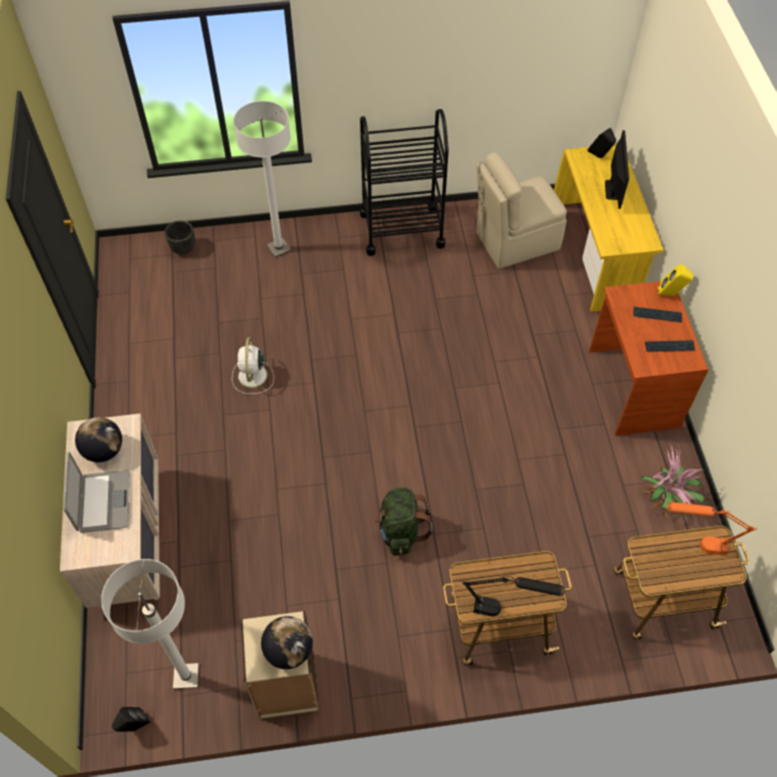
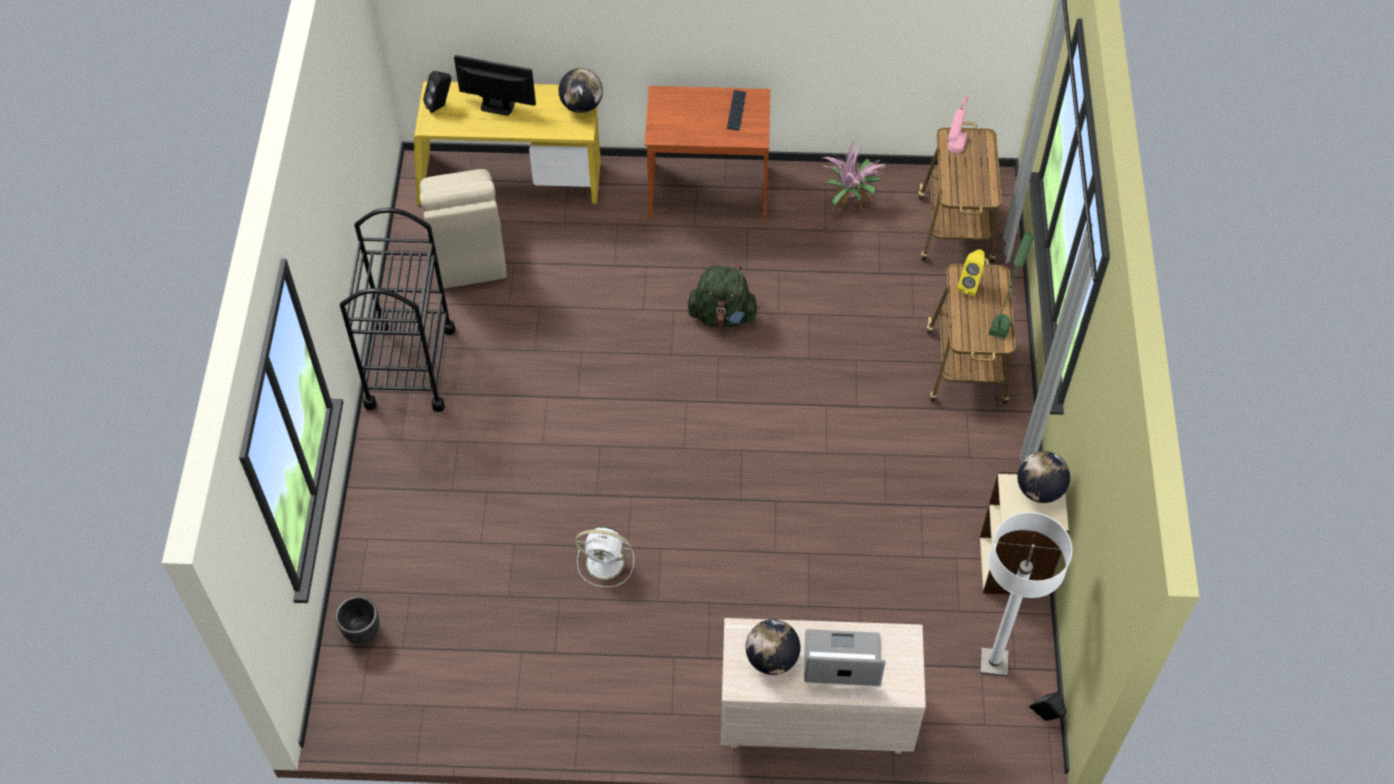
camera: 80 degrees left, 0 degrees up
(279, 248) = (399, 512): white floor lamp -> none
(400, 531) = (848, 436): green backpack -> green backpack (722, 315)
(505, 610) = (1005, 313): black table lamp -> green table lamp
(635, 242) = (582, 105): none -> globe
(657, 315) = (693, 110): keyboard -> none
(670, 294) = (669, 92): yellow speaker -> yellow speaker (970, 285)
(695, 544) = (953, 156): orange table lamp -> pink table lamp

